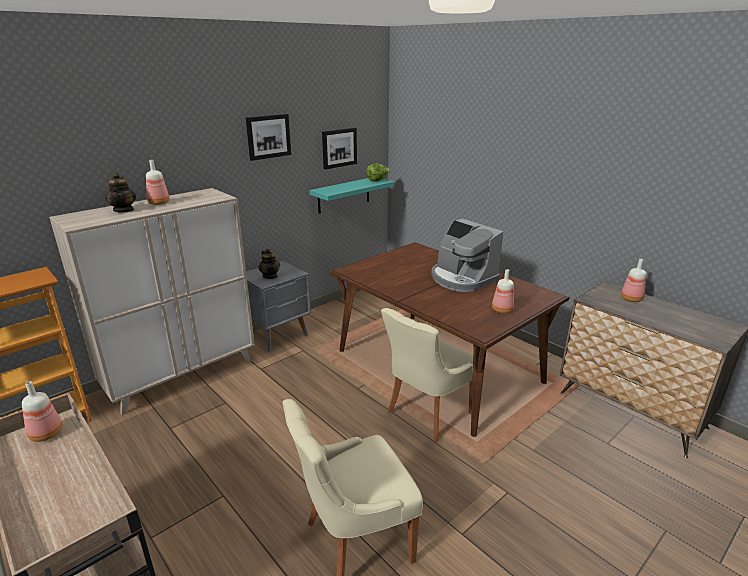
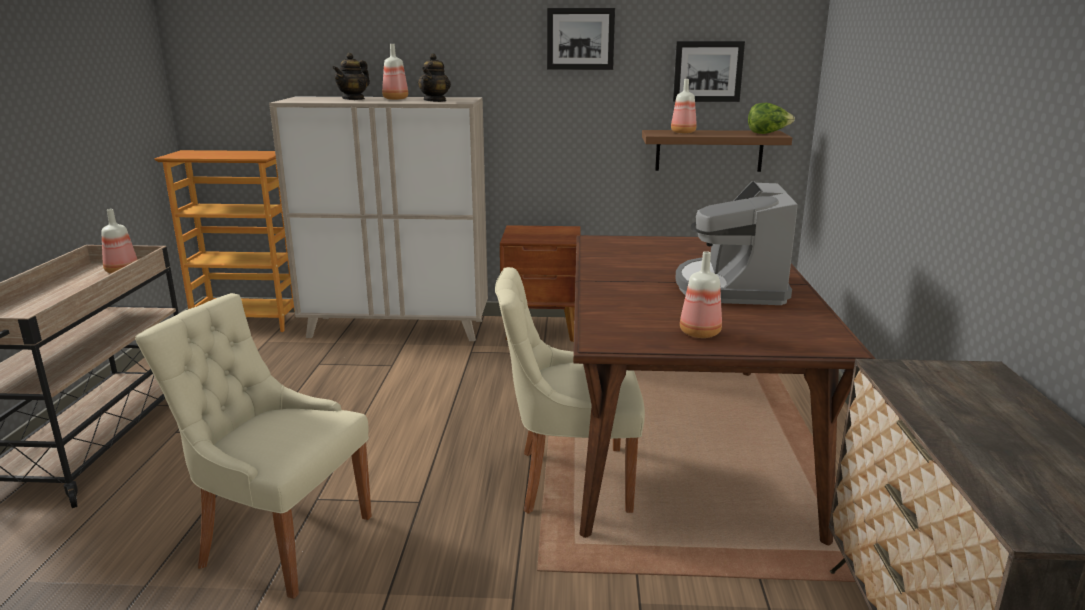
camera: 45 degrees right, 5 degrees down
(270, 276) = (533, 235): teapot -> teapot (435, 101)
(279, 335) = (543, 330): grey nightstand -> brown nightstand
(344, 195) = (709, 150): turquoise shelf -> brown shelf
(630, 299) = (992, 399): bottle -> bottle (682, 132)

